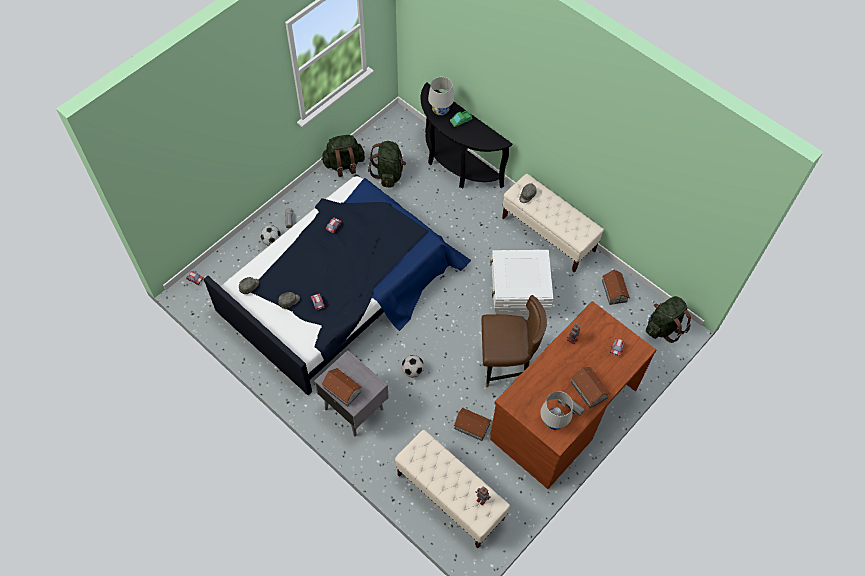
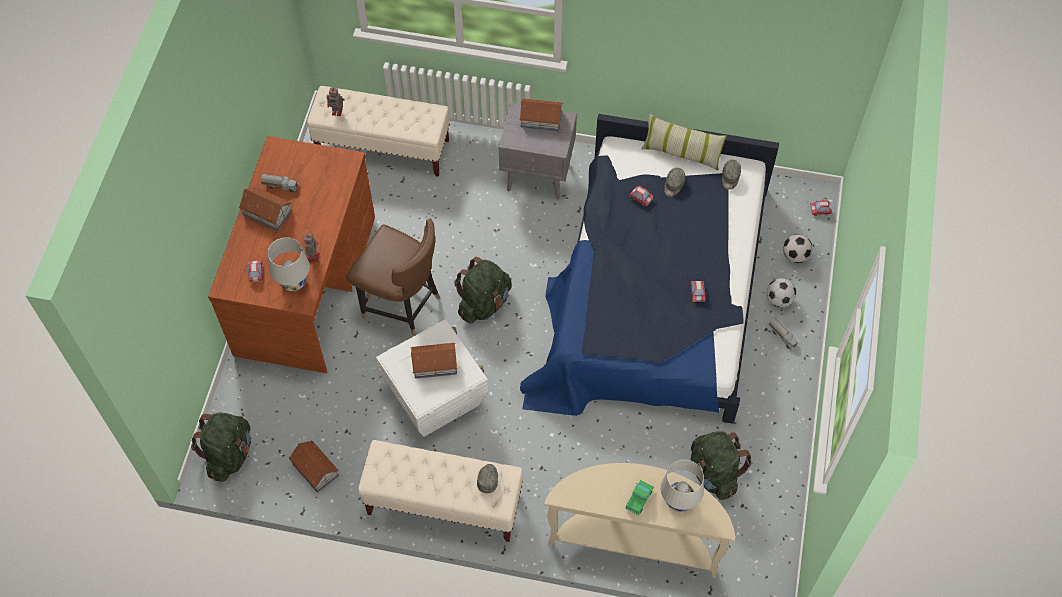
camera: 150 degrees right, 0 degrees up
(264, 323) = (681, 153): none -> pillow
(344, 164) = (782, 452): green backpack -> green backpack (484, 303)
(412, 370) = (503, 243): football -> football (795, 256)
(455, 166) = (635, 540): black console table -> beige console table
(471, 426) = (401, 222): toy house -> toy house (435, 364)
(506, 365) = (402, 304): brown chair -> brown chair turned 120 degrees counterclockwise
(553, 421) = (290, 163): white table lamp -> white table lamp (293, 282)

